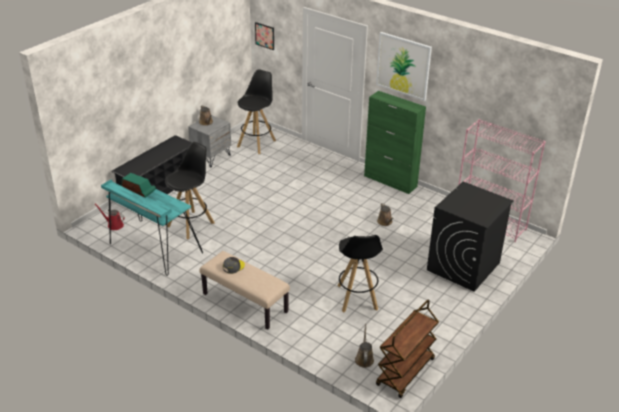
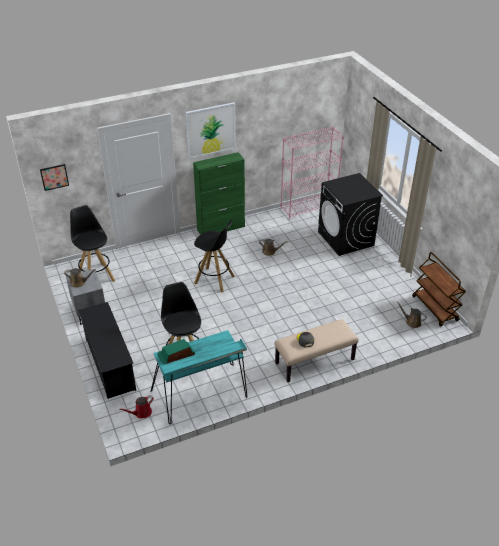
camera: 60 degrees left, 5 degrees up
(357, 298) = (346, 300): black stool -> black stool (215, 280)

